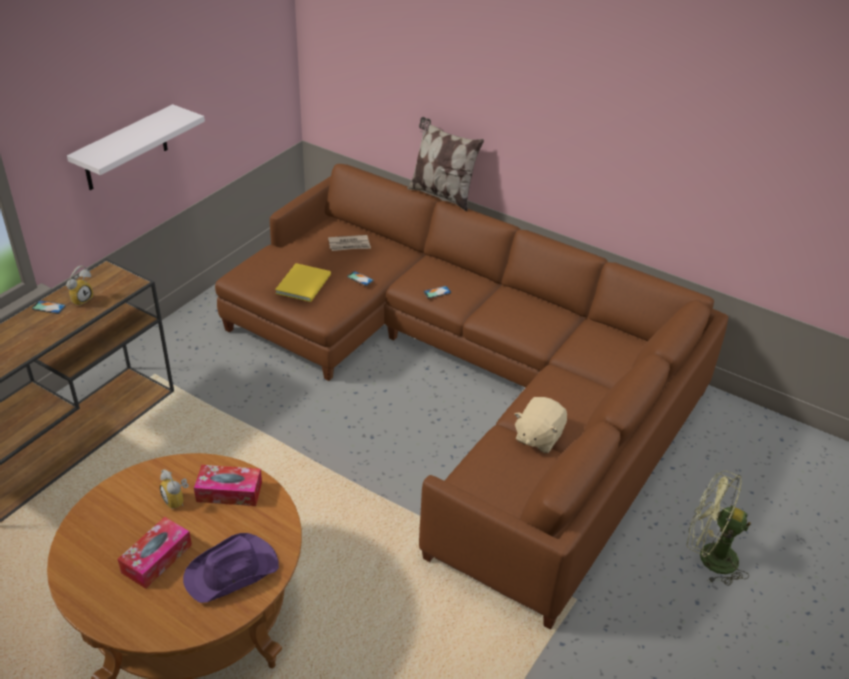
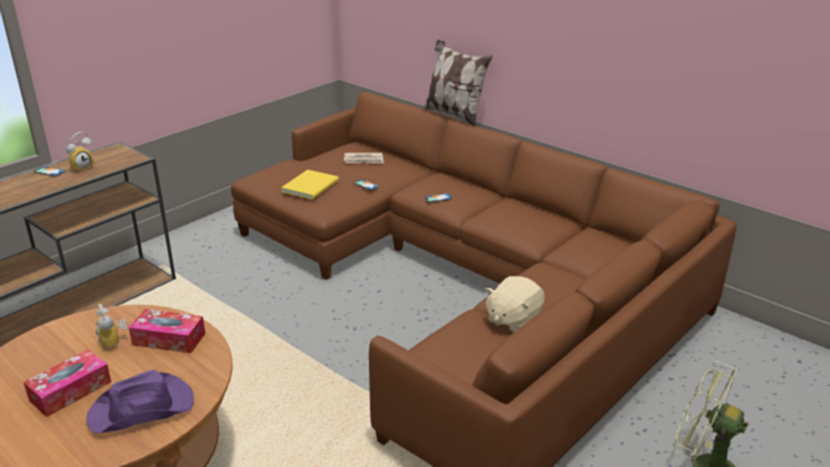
camera: 10 degrees right, 10 degrees down
(125, 148) = (152, 46): white shelf -> none

